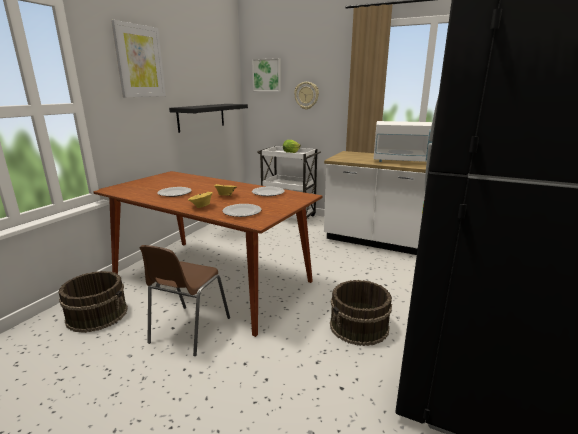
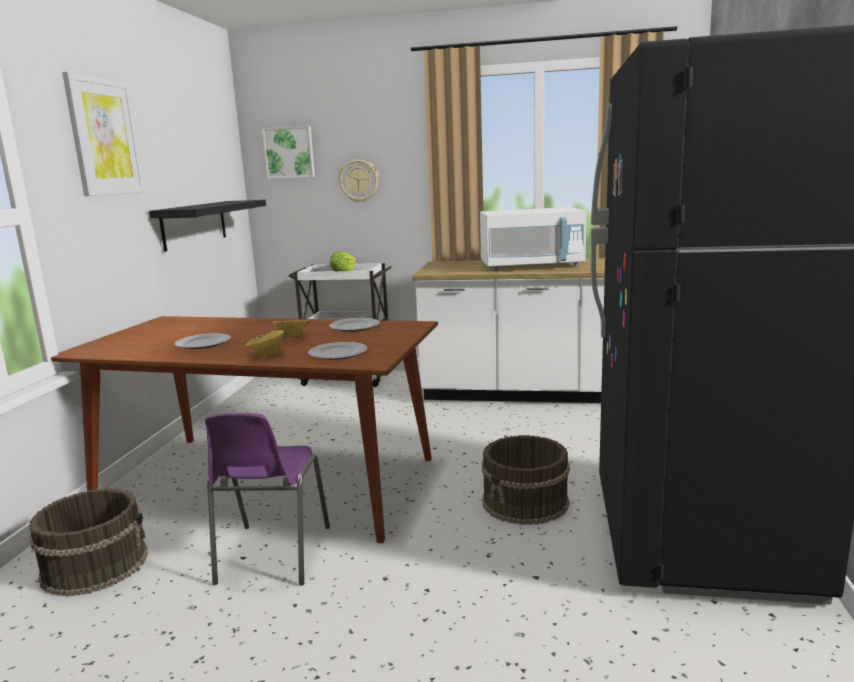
camera: 15 degrees left, 5 degrees down
(188, 331) = (272, 556): brown chair -> purple chair

